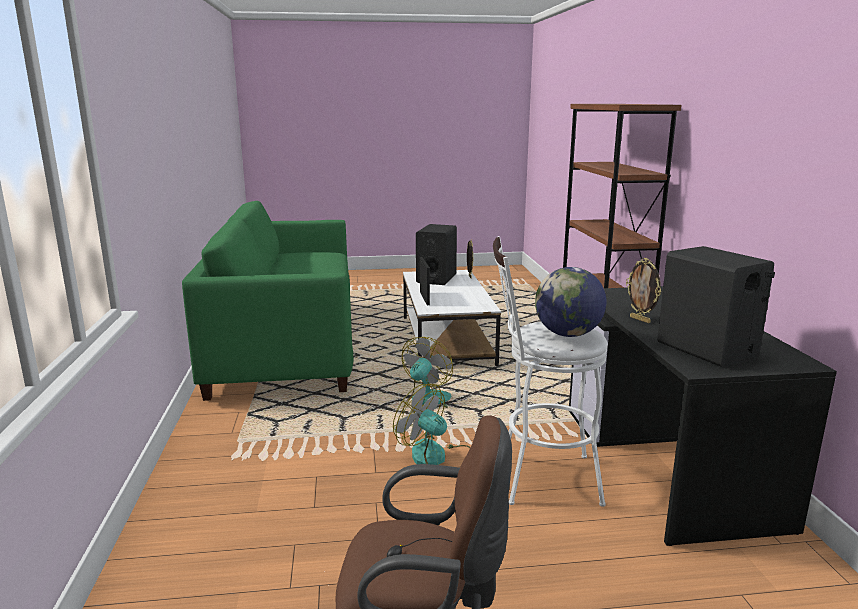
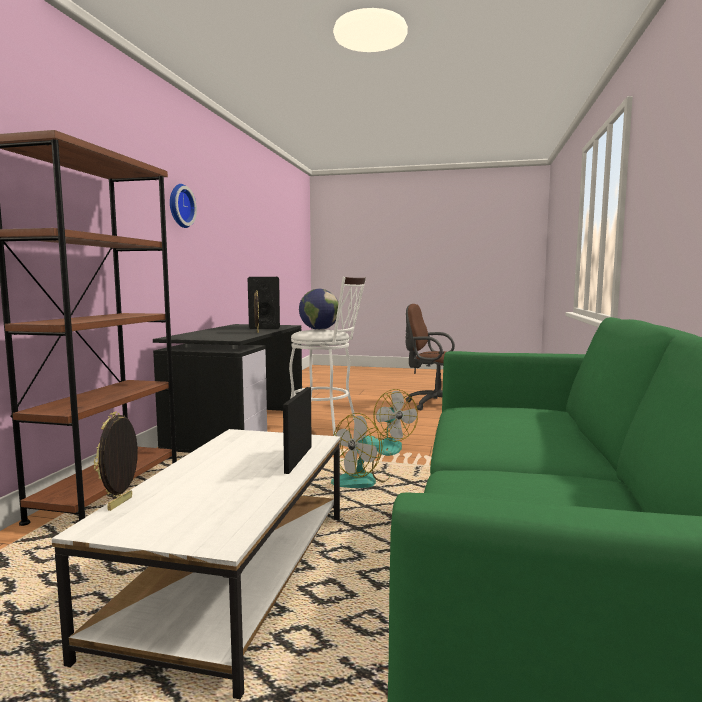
camera: 160 degrees left, 10 degrees down
(436, 278) = (200, 509): black speaker -> none
(768, 122) = (179, 206): none -> wall clock

